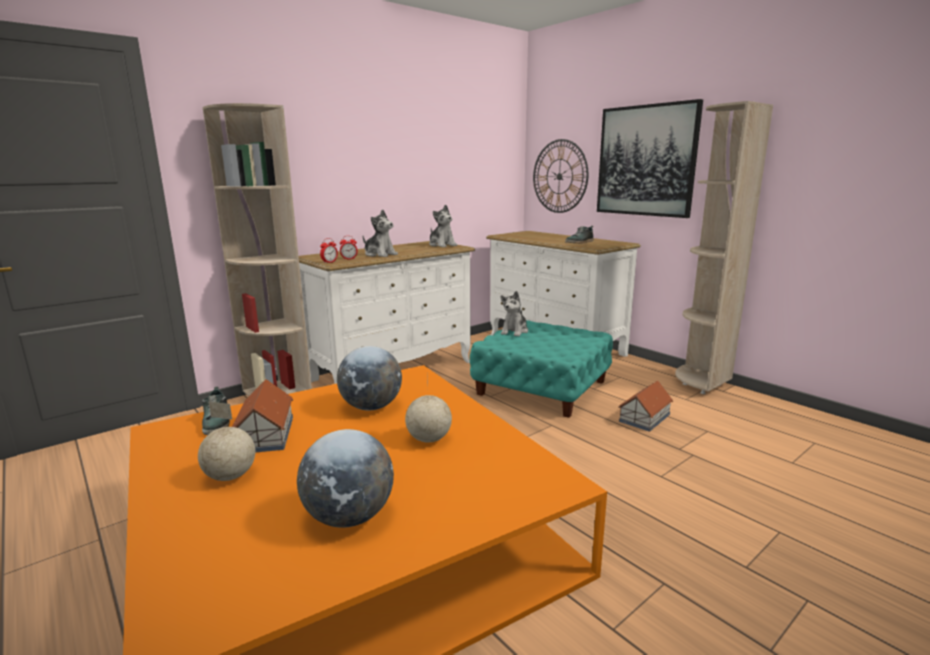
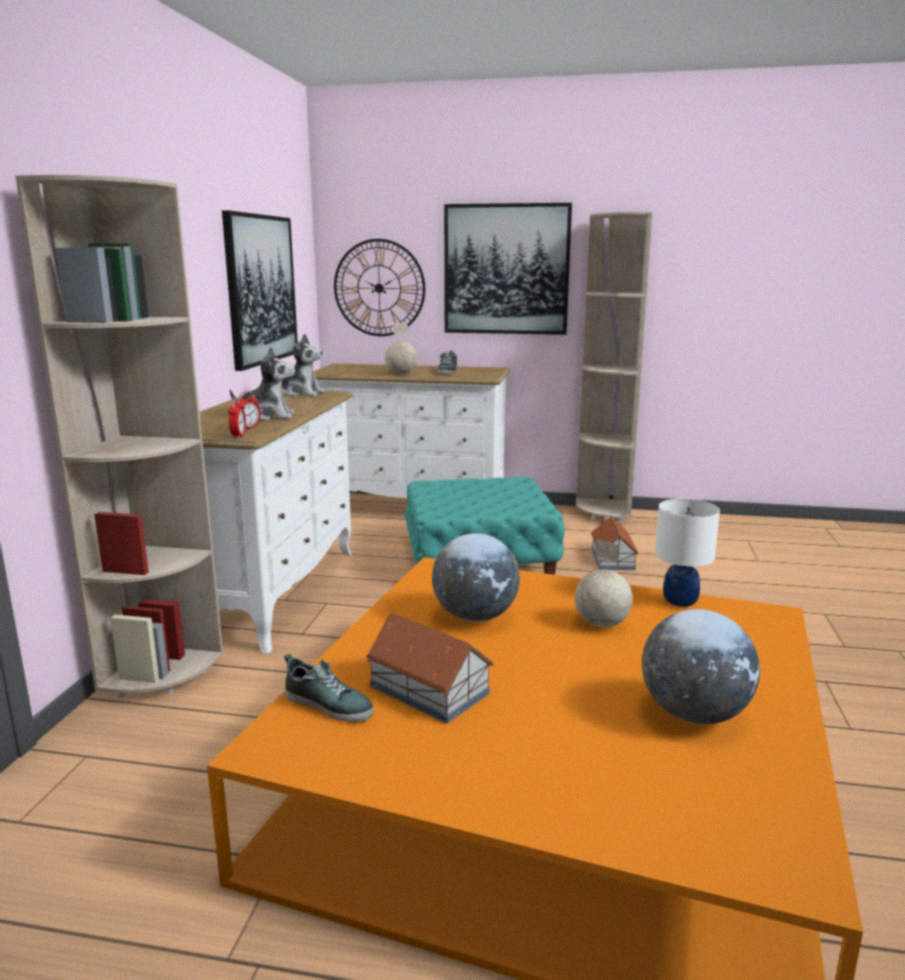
camera: 40 degrees left, 0 degrees up
(231, 477) = (503, 743): globe -> globe (401, 374)
(448, 175) = (261, 289): none -> picture
(513, 448) = (680, 603): none -> white table lamp
(514, 331) = (433, 496): plush toy -> none

